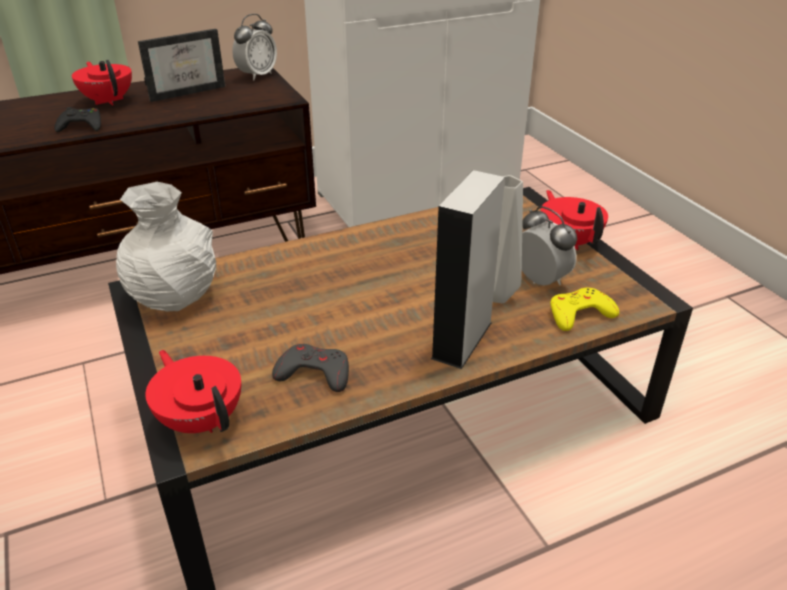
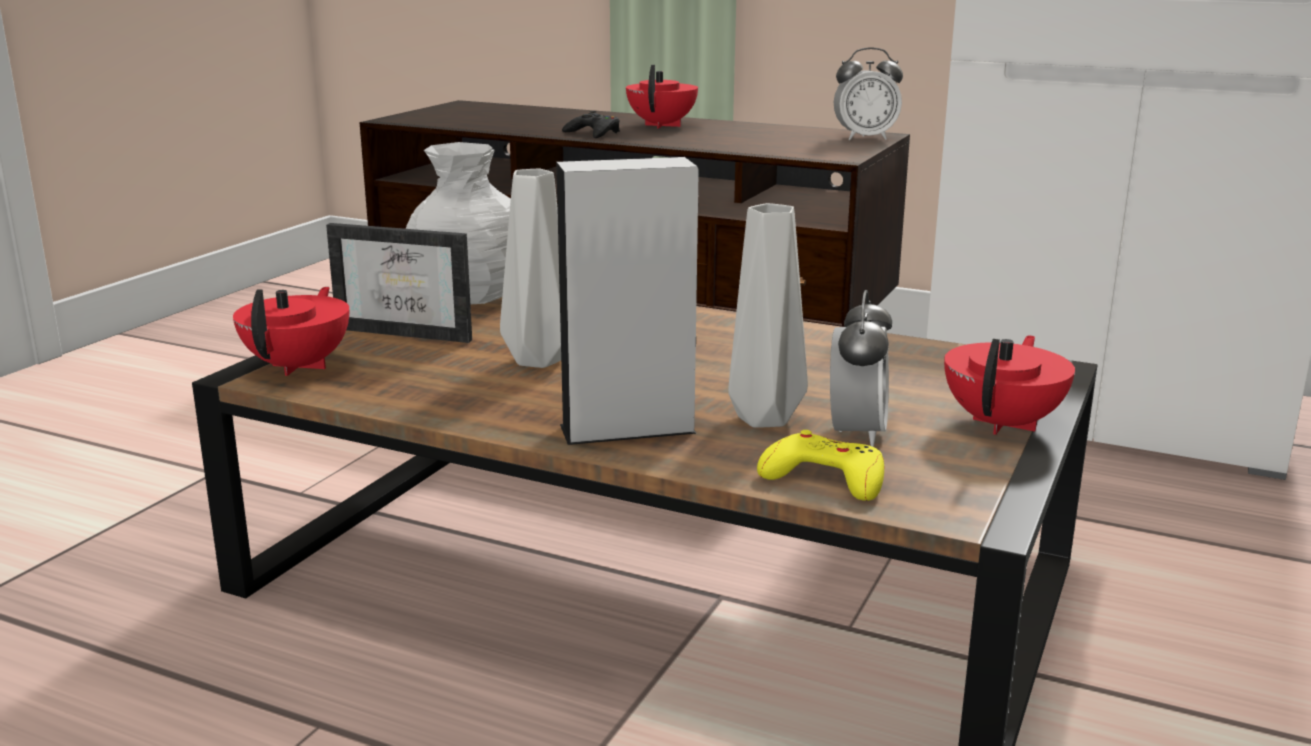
camera: 50 degrees right, 15 degrees down
(187, 91) = (754, 133): picture frame -> picture frame (413, 331)
(314, 373) = (440, 383): grey game controller -> none
(324, 324) = (534, 360): none -> grey vase

